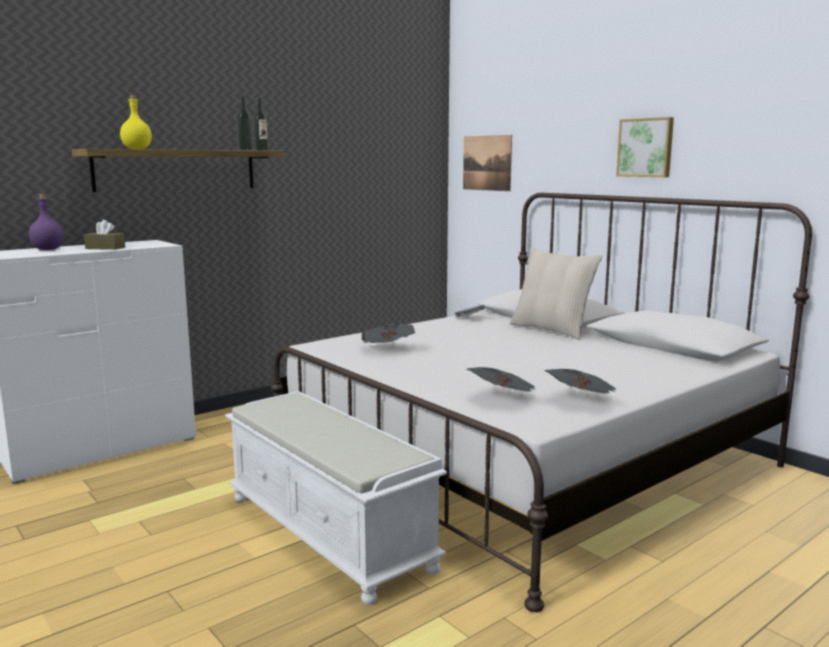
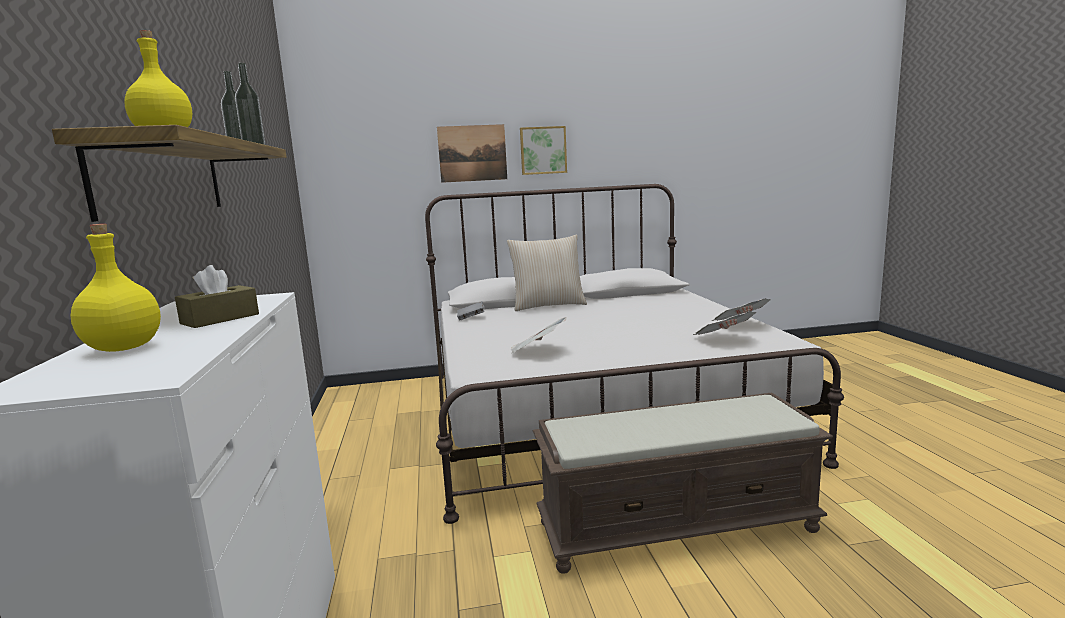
camera: 60 degrees left, 0 degrees up
(48, 249) = (125, 348): purple bottle -> yellow bottle
(330, 532) = (677, 525): white bench -> brown bench
(487, 163) = (361, 172): picture -> picture (472, 153)

